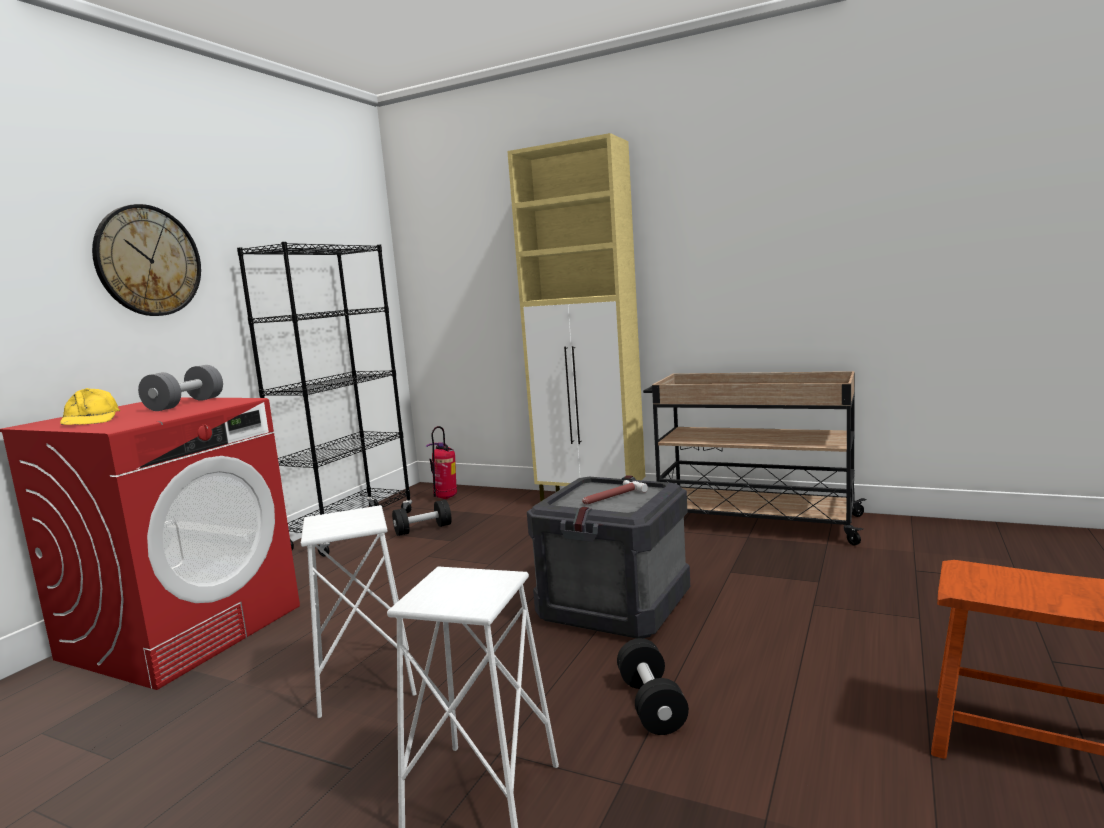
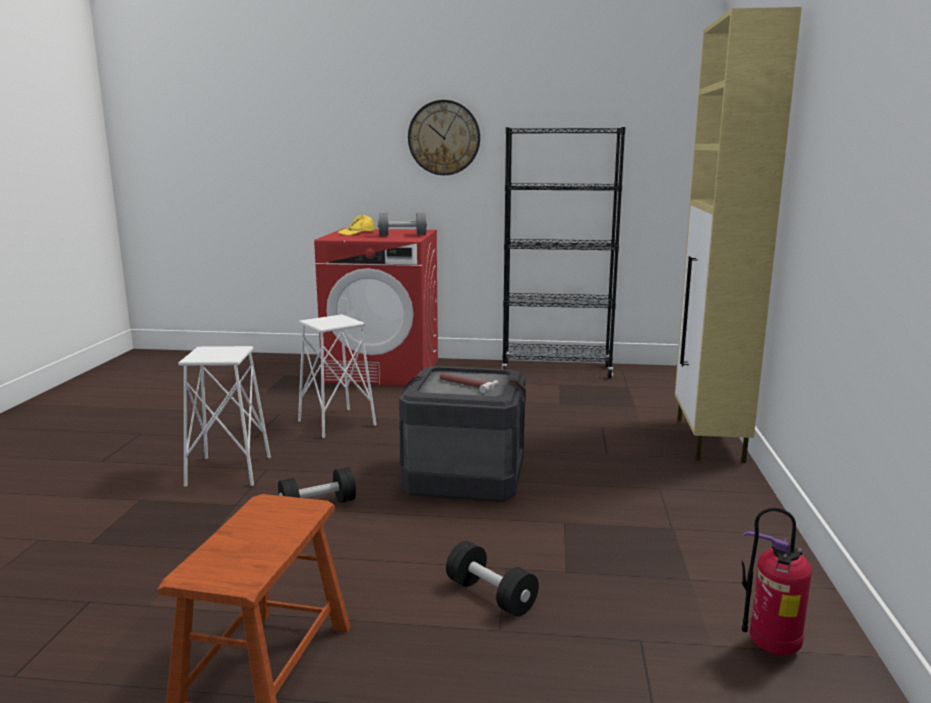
camera: 70 degrees right, 5 degrees up
(423, 529) = (576, 390): black dumbbell -> black dumbbell (491, 595)
(445, 498) = (658, 382): fire extinguisher -> fire extinguisher (771, 648)
(752, 521) = (729, 529): beige cart -> none

